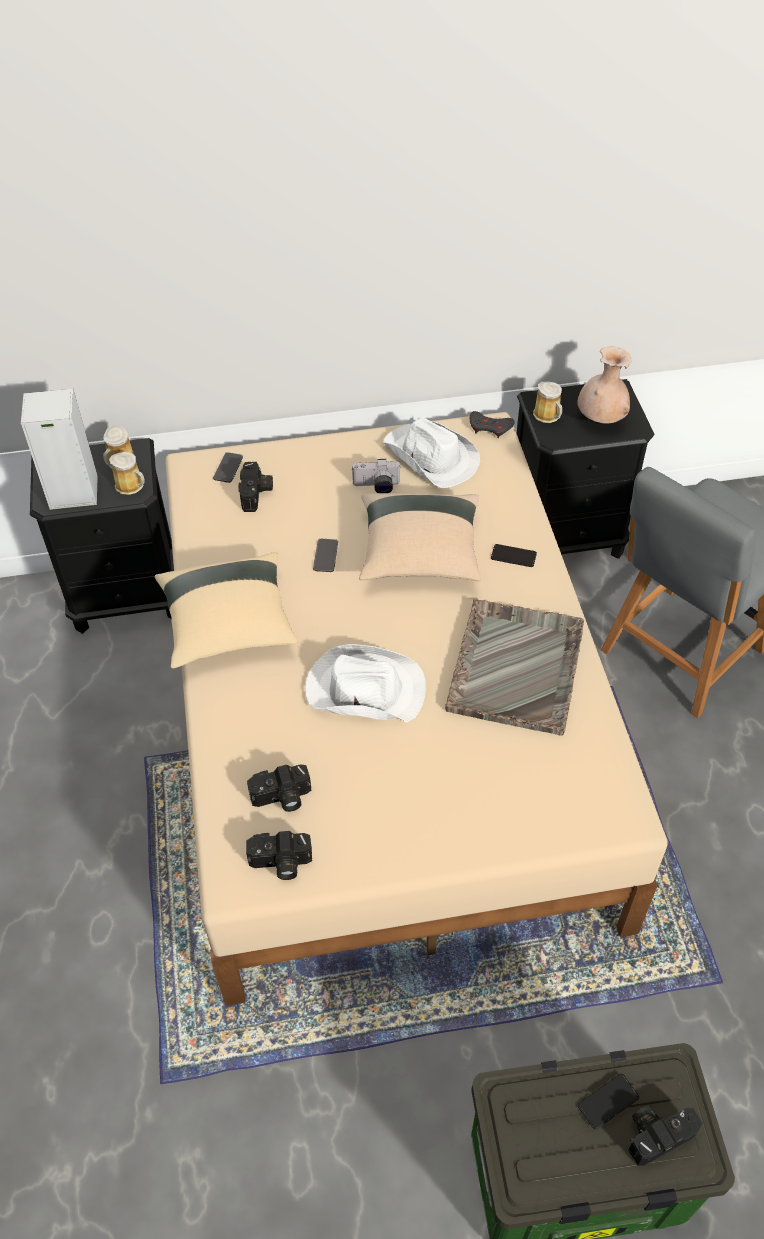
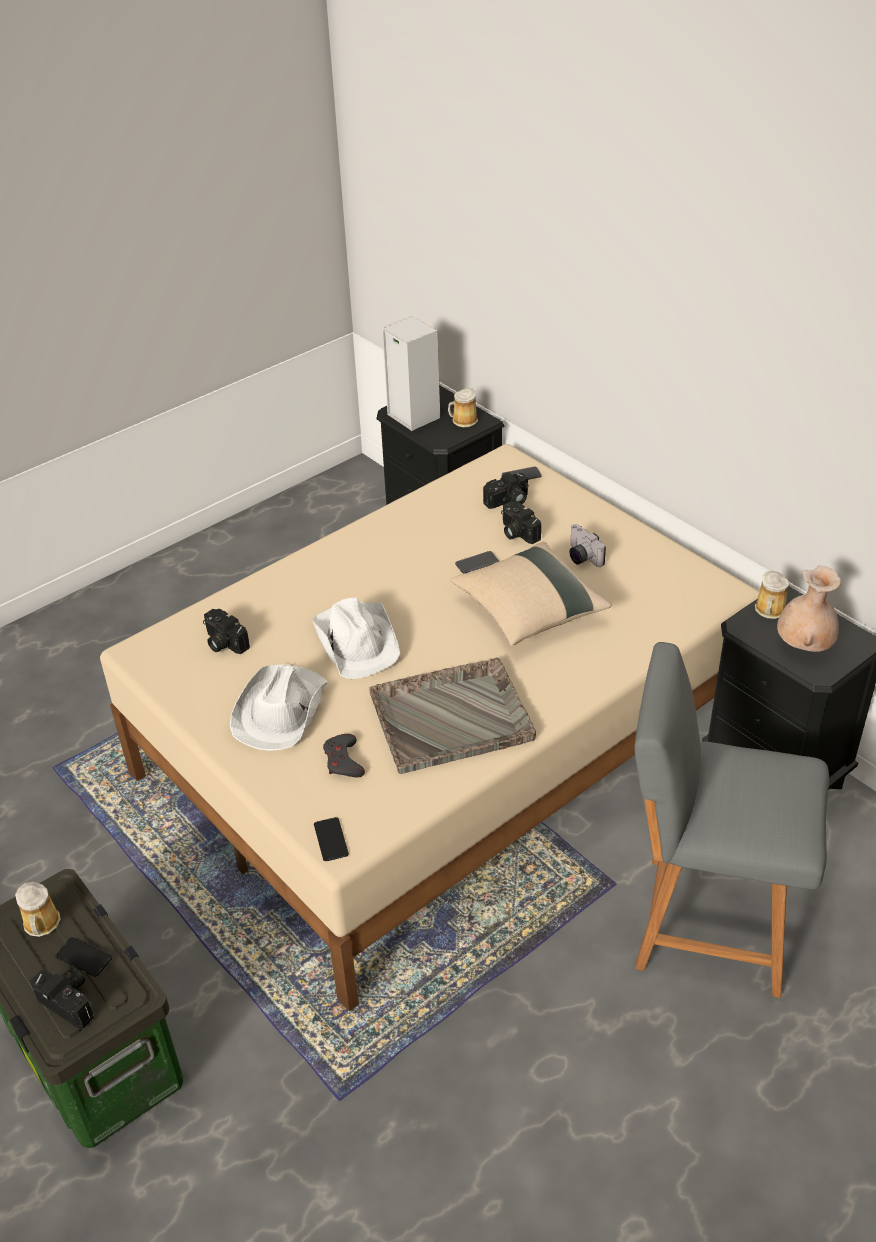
camera: 60 degrees right, 10 degrees down
(131, 486) = (445, 436): mug -> mug (41, 924)
(228, 625) = (363, 547): beige pillow -> none
(280, 864) = (166, 666): camera -> camera (516, 532)
(431, 457) = (649, 572): white hat -> white hat (280, 710)
(490, 427) = (727, 590): grey game controller -> grey game controller (343, 761)
(513, 556) = (579, 666): phone -> phone (331, 840)

